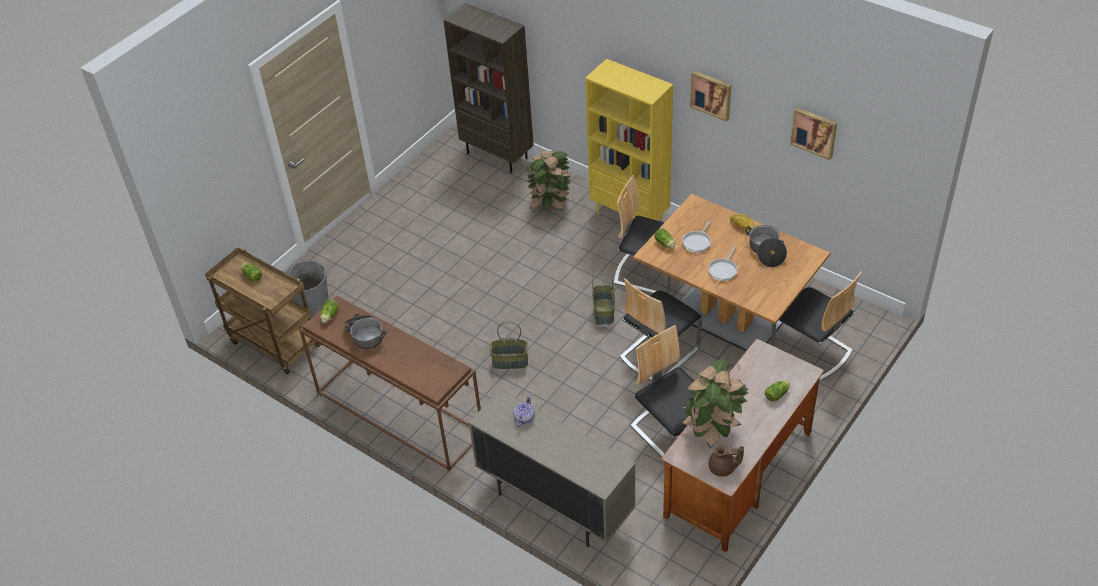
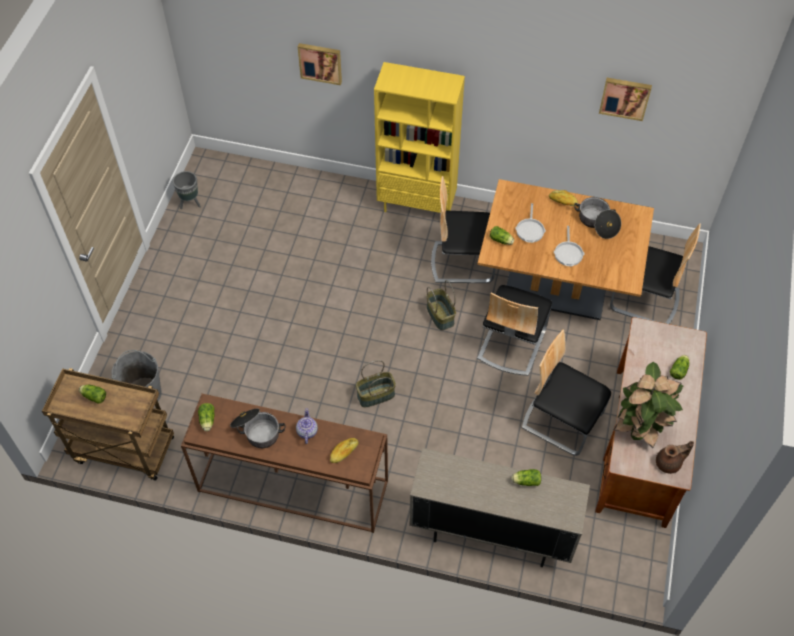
camera: 25 degrees left, 10 degrees up
(429, 166) = (190, 203): none -> grey planter
(429, 372) = (344, 452): none -> bread
(498, 155) = (256, 173): brown bookcase -> none
(524, 418) = (462, 472): teapot -> teapot (307, 432)
(550, 206) = (334, 215): potted plant -> none
(577, 441) = (525, 481): none -> lettuce
(711, 94) = (507, 78): picture -> picture (320, 62)

